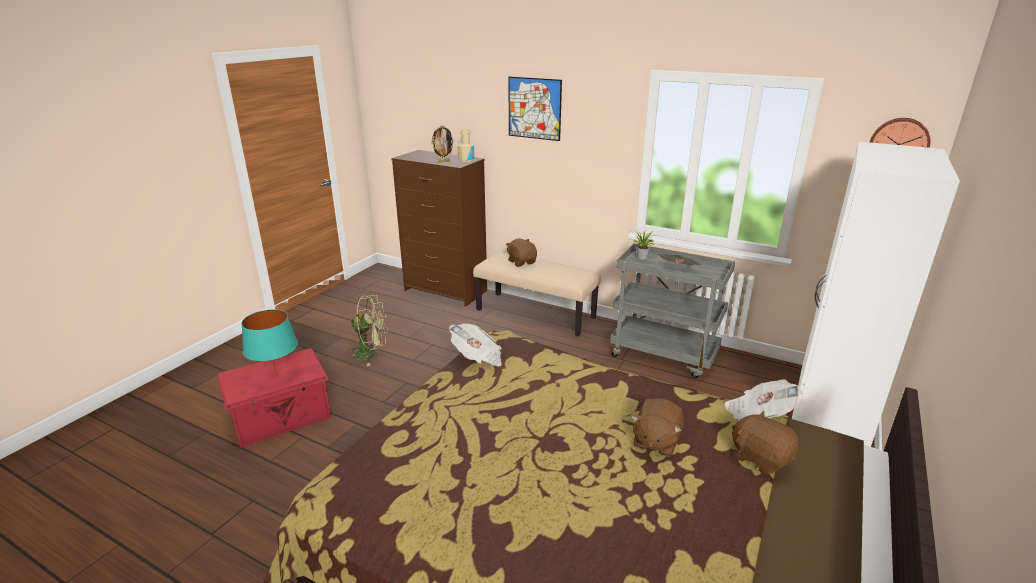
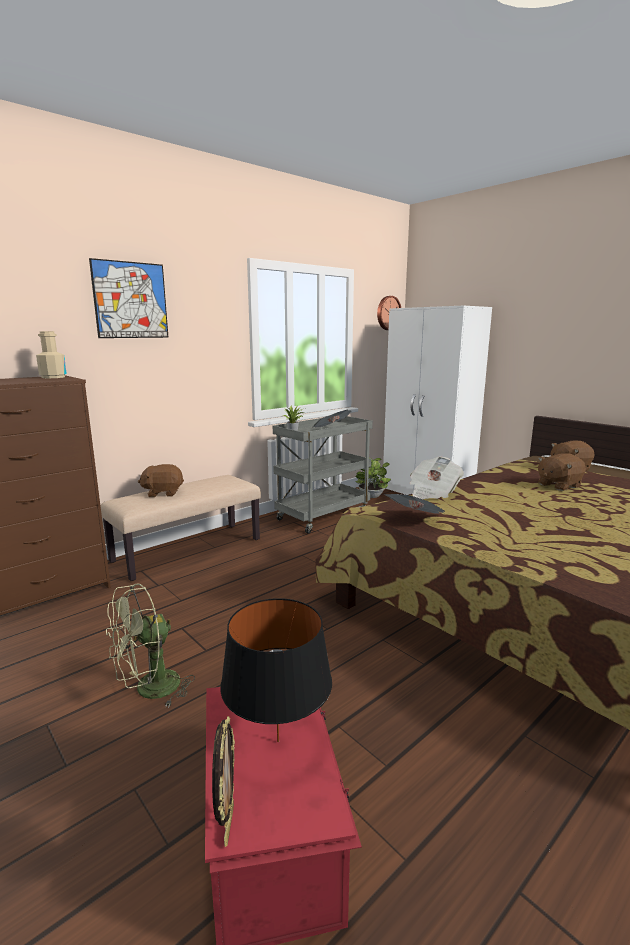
camera: 70 degrees left, 10 degrees down
(276, 375) = (278, 741): turquoise table lamp -> black table lamp
(371, 354) = (149, 690): green fan -> green fan turned 150 degrees counterclockwise
(443, 161) = (32, 380): picture frame -> picture frame (227, 824)
(655, 441) = (558, 485): brown plush toy -> brown plush toy turned 105 degrees clockwise
(757, 375) = (371, 497): none -> potted plant
(758, 415) = (519, 461): newspaper -> newspaper (433, 492)

